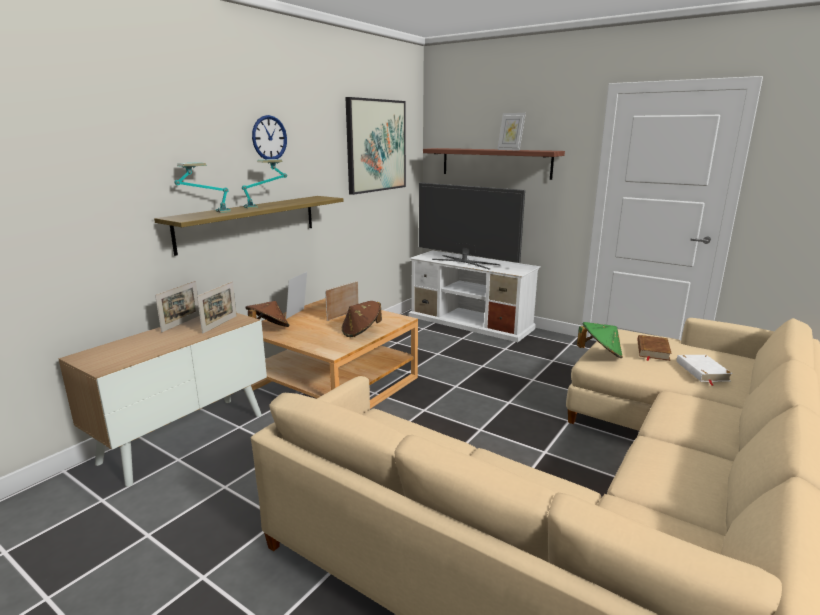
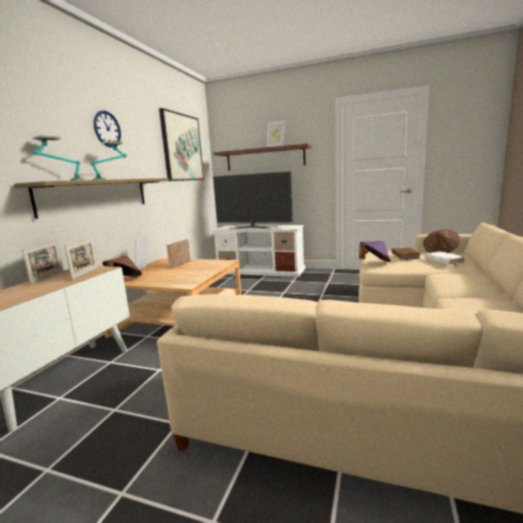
camera: 15 degrees left, 5 degrees down
(361, 332) = (201, 271): brown hat -> brown hat (440, 251)
(600, 354) = (374, 262): green hat -> purple hat

